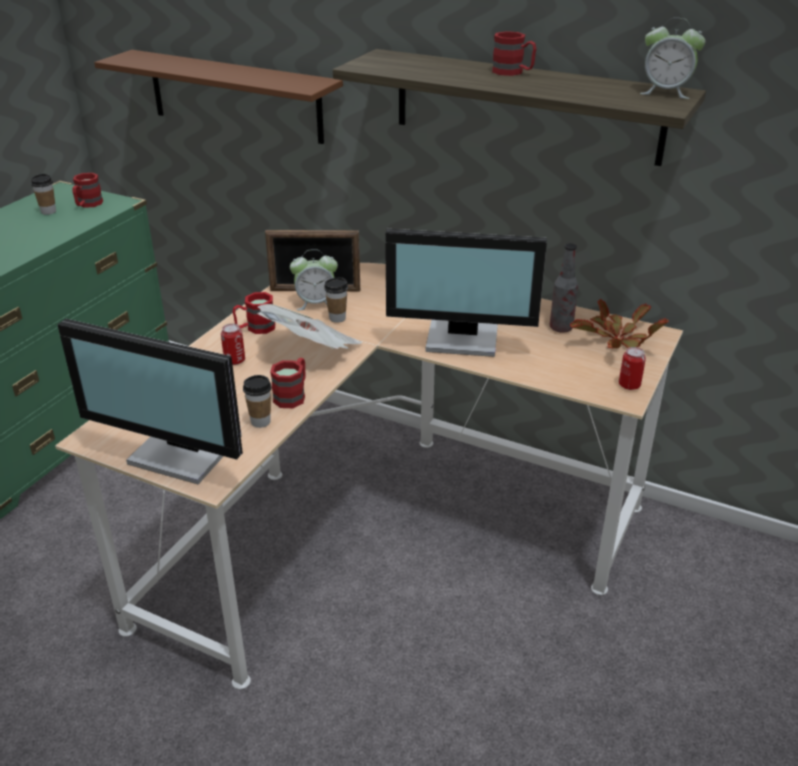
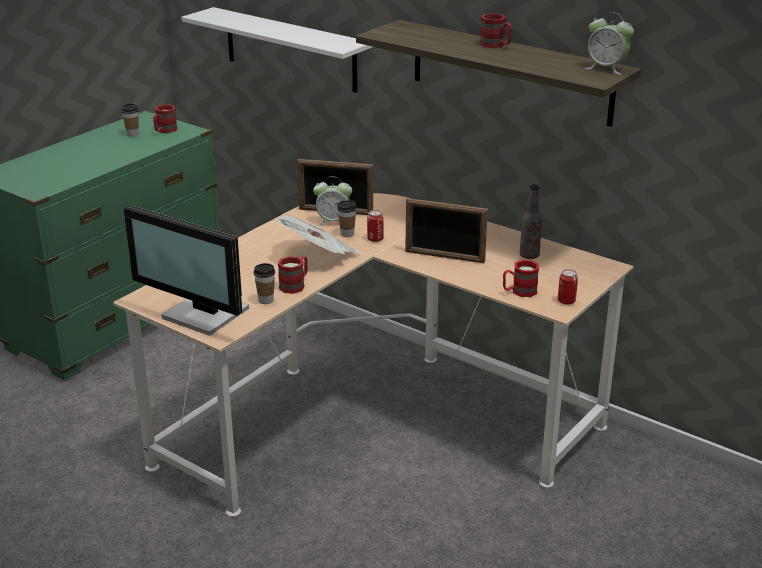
camera: 10 degrees right, 5 degrees down
(234, 360) = (257, 257): can -> can (375, 239)
(235, 96) = (290, 49): brown shelf -> white shelf
(255, 328) = (279, 236): red mug -> red mug (519, 291)
(463, 338) = (444, 257): monitor -> picture frame
(615, 340) = (571, 268): potted plant -> none

